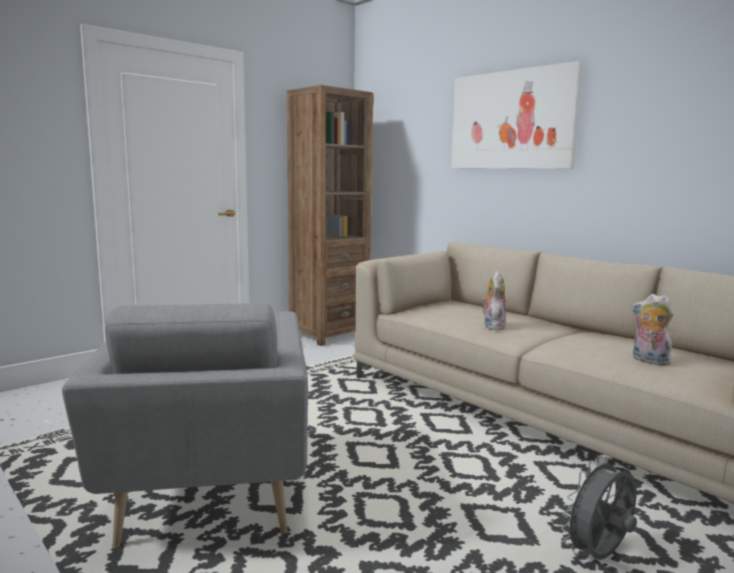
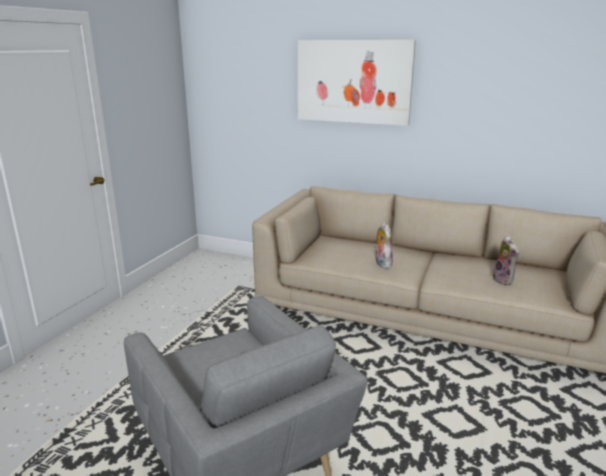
camera: 25 degrees left, 10 degrees up
(329, 334) = (194, 270): brown bookcase -> none
(599, 556) = (521, 425): grey fan -> none
(648, 361) = (504, 280): plush toy -> plush toy turned 120 degrees counterclockwise

